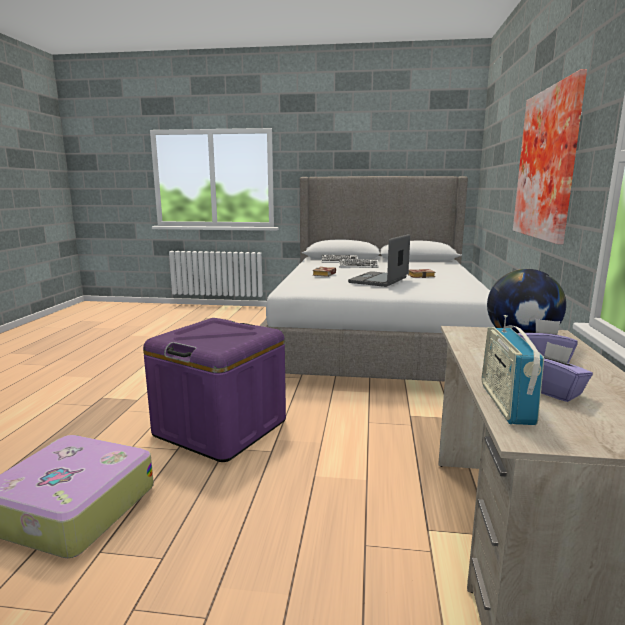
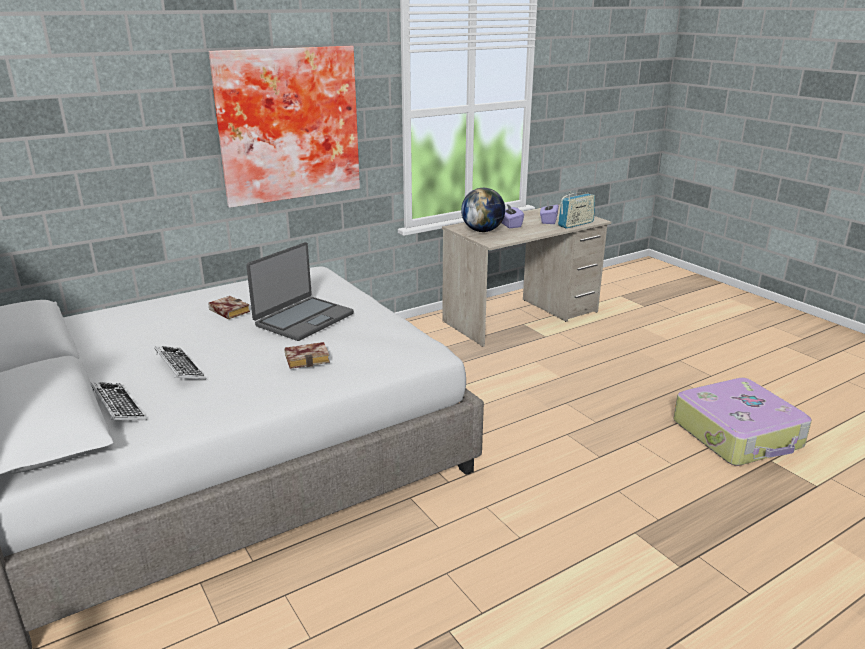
camera: 130 degrees left, 10 degrees up
(220, 428) = (580, 441): purple storage box -> none
(379, 280) = (303, 319): laptop -> laptop turned 45 degrees counterclockwise

